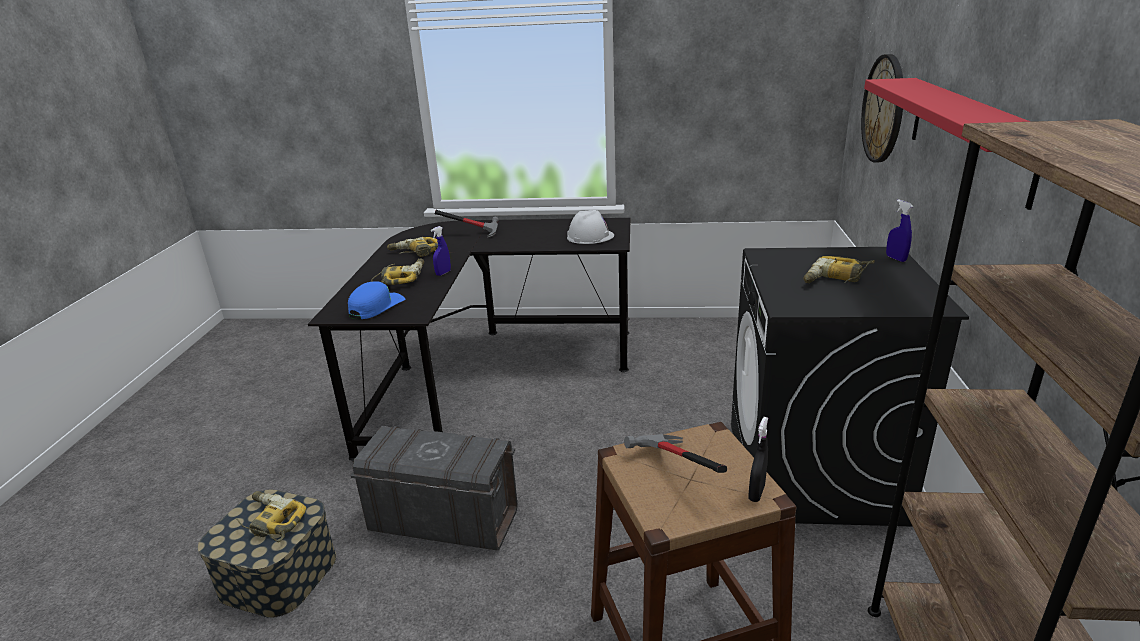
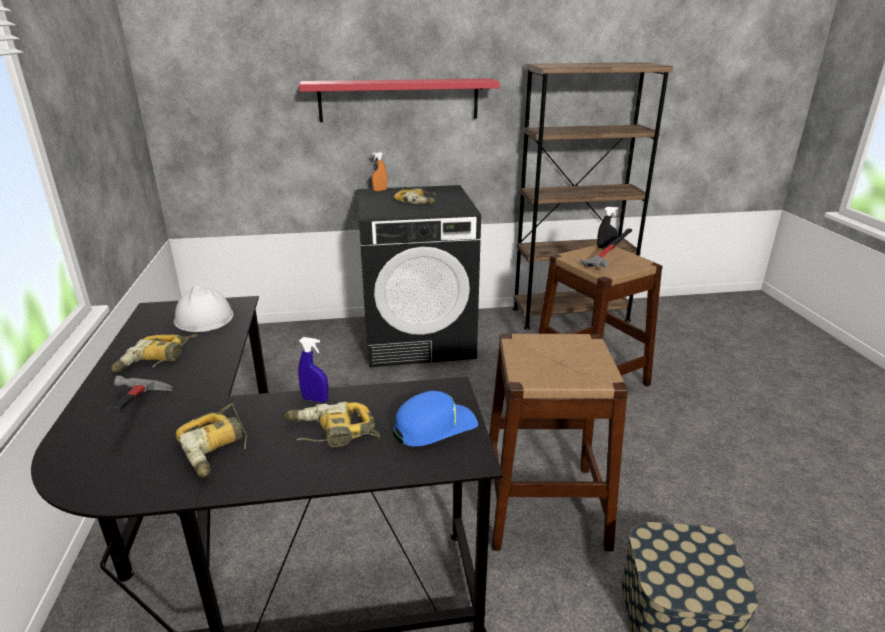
camera: 105 degrees left, 0 degrees up
(269, 522) = (682, 560): power drill -> power drill (156, 360)
(376, 307) = (434, 426): blue cap -> blue cap turned 135 degrees clockwise
(443, 520) = (544, 505): grey storage box -> brown stool
(884, 109) = (247, 115): wall clock -> none
(895, 258) = (380, 190): blue spray bottle -> orange spray bottle

